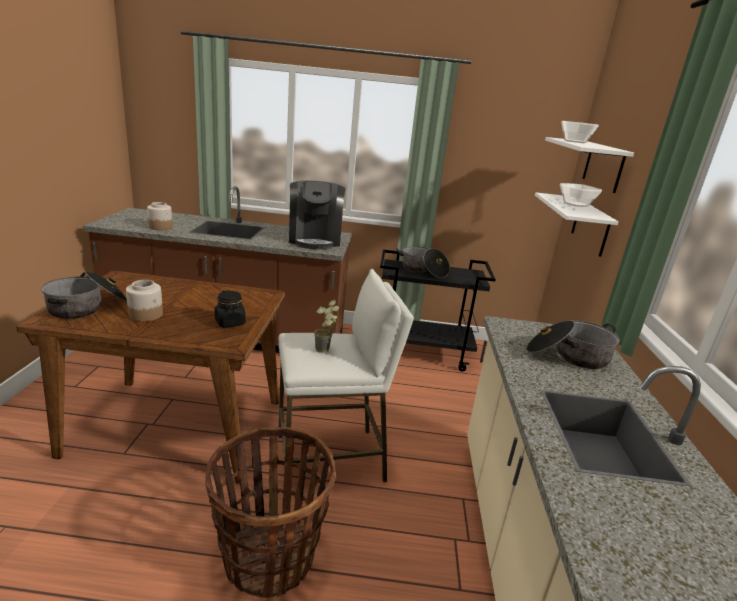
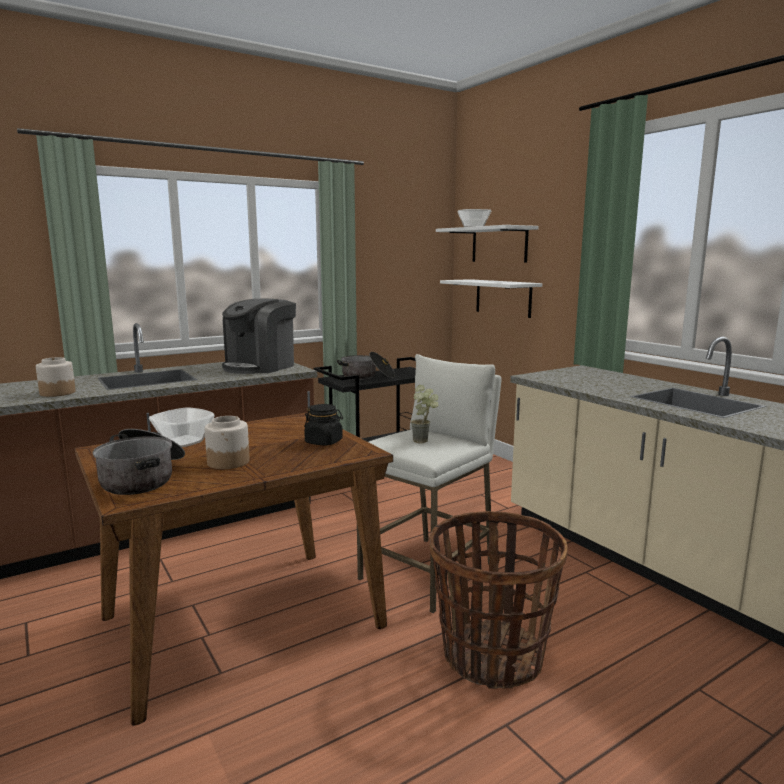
camera: 35 degrees left, 10 degrees down
(315, 240) = (260, 366): coffee machine -> coffee machine turned 75 degrees clockwise
(568, 356) = (601, 379): cooking pot -> none
(576, 204) = (488, 281): bowl -> bowl (184, 441)

